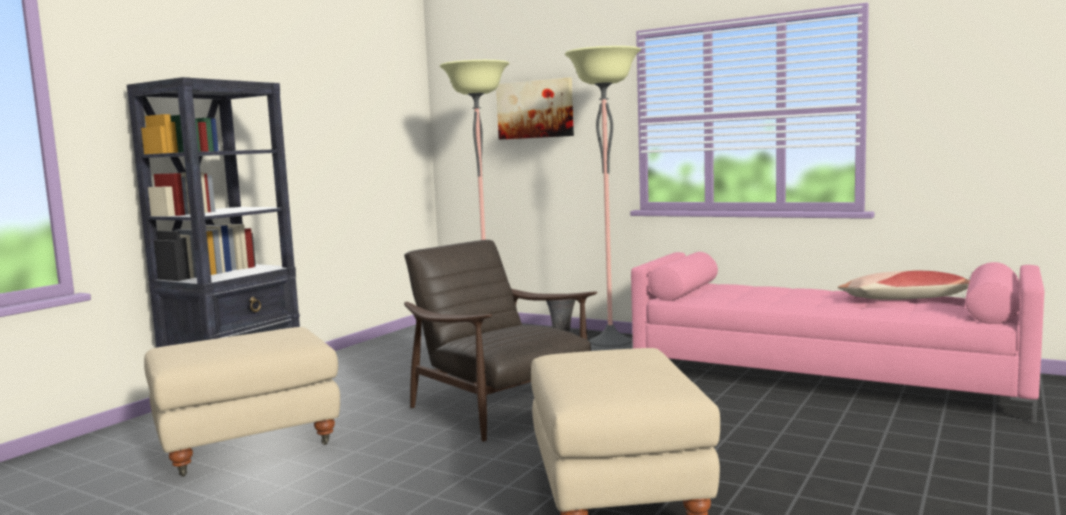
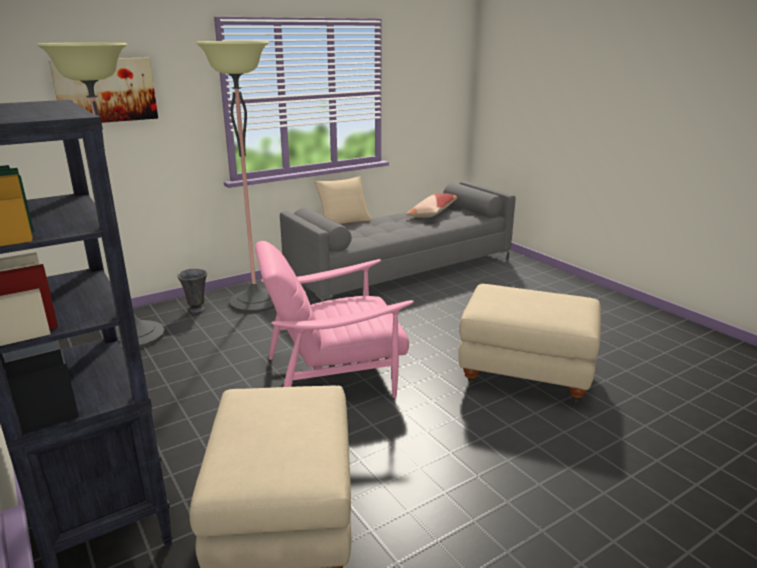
camera: 65 degrees left, 15 degrees up
(500, 408) = (334, 375): brown armchair -> pink armchair
(768, 283) = (344, 220): none -> beige pillow
(824, 377) = (402, 270): pink sofa -> grey sofa

